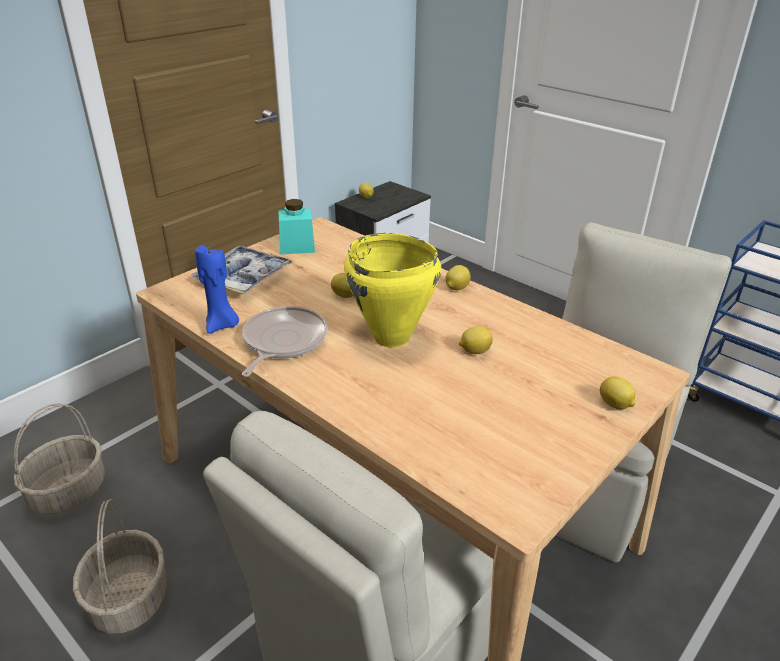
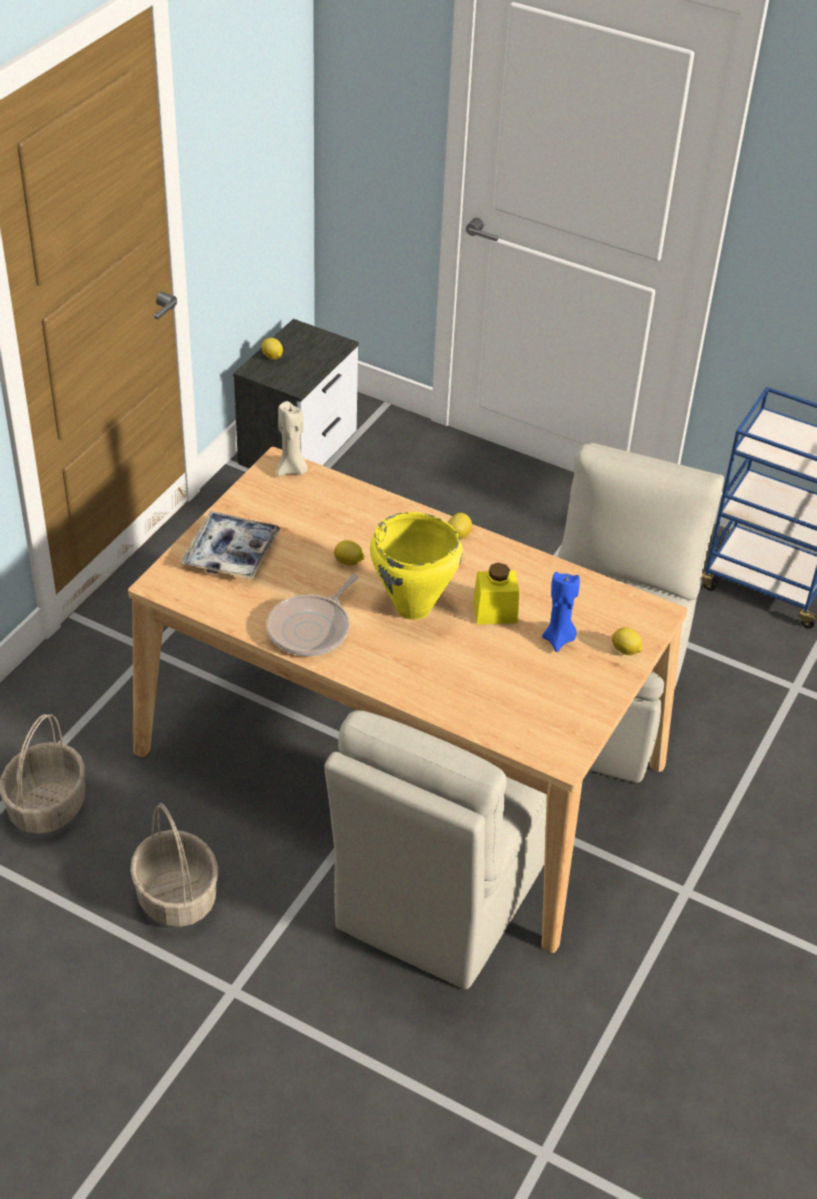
camera: 15 degrees left, 10 degrees up
(222, 325) = (242, 618): blue candle -> blue candle (559, 639)
(282, 342) = (312, 628): frying pan -> frying pan turned 150 degrees counterclockwise
(297, 247) = (267, 499): turquoise jar -> none
(328, 231) = (292, 470): none -> beige candle
(474, 351) = (495, 612): lemon -> yellow jar

